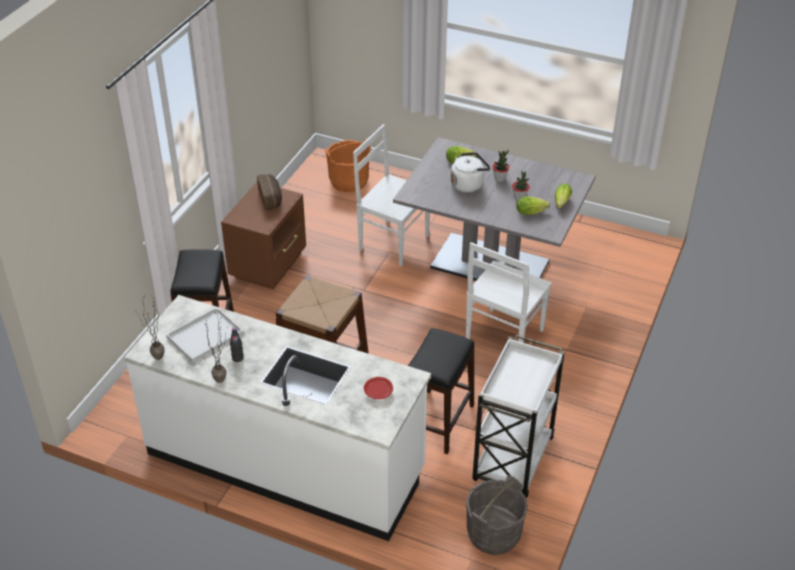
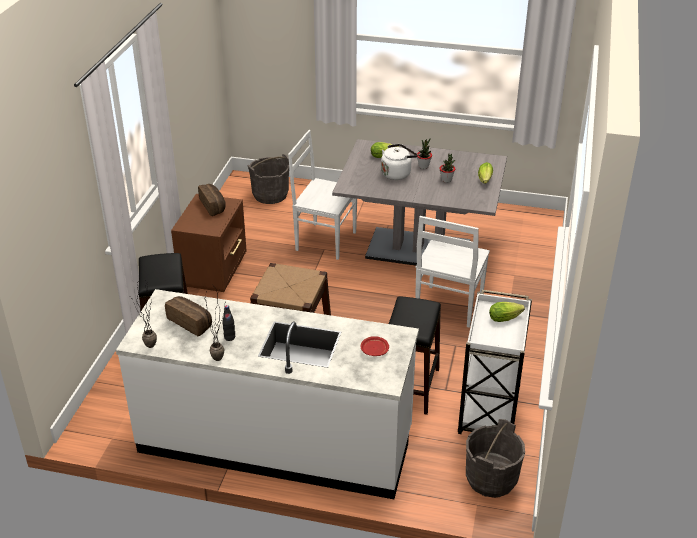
camera: 10 degrees left, 5 degrees down
(204, 336) = (191, 322): white tray -> bread
(348, 181) = (270, 195): orange bucket -> grey bucket
(532, 211) = (461, 189): lettuce -> lettuce (506, 317)

